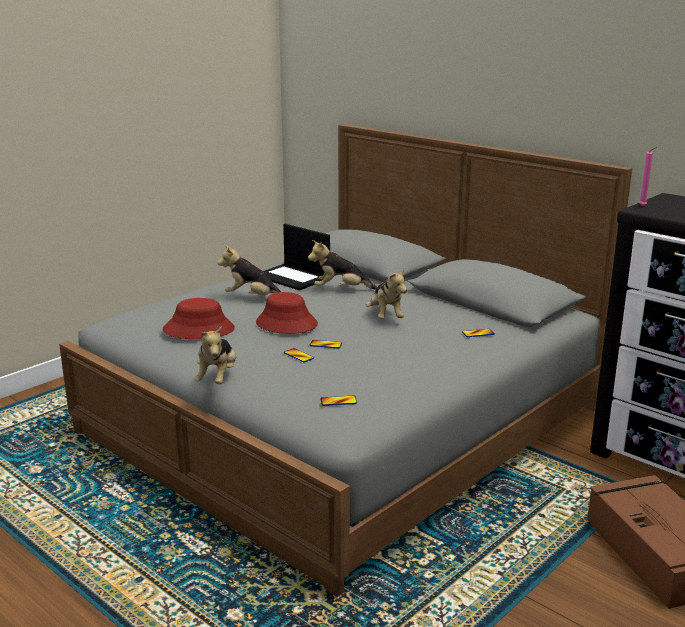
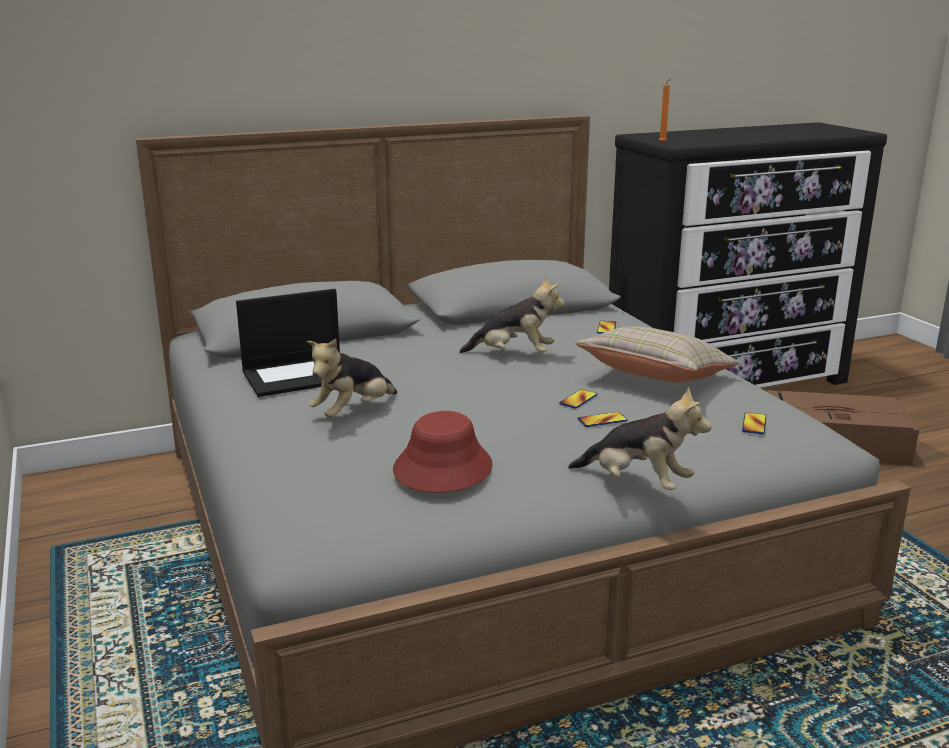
camera: 65 degrees left, 0 degrees up
(286, 324) = (483, 408): red hat -> none
(340, 290) = (390, 358): plush toy -> none
(391, 362) = (656, 379): none -> beige pillow
(643, 206) = (663, 143): pink candle -> orange candle

